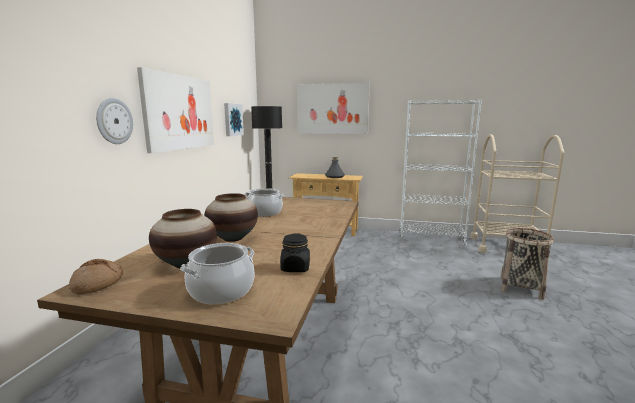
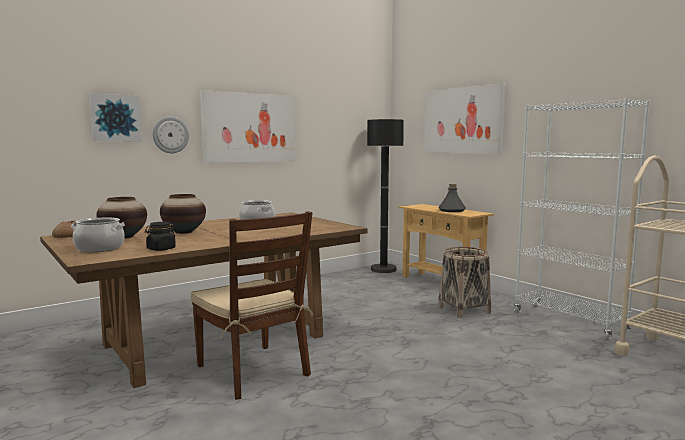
camera: 40 degrees right, 5 degrees down
(232, 119) = (335, 135): picture -> picture (115, 118)
(349, 355) = (253, 370): none -> brown chair
(521, 287) = (573, 399): basket -> basket (463, 310)

